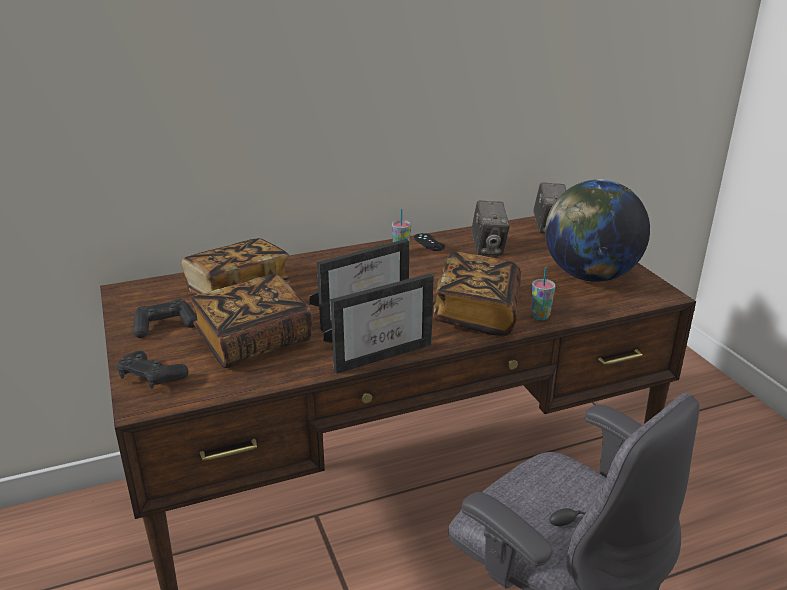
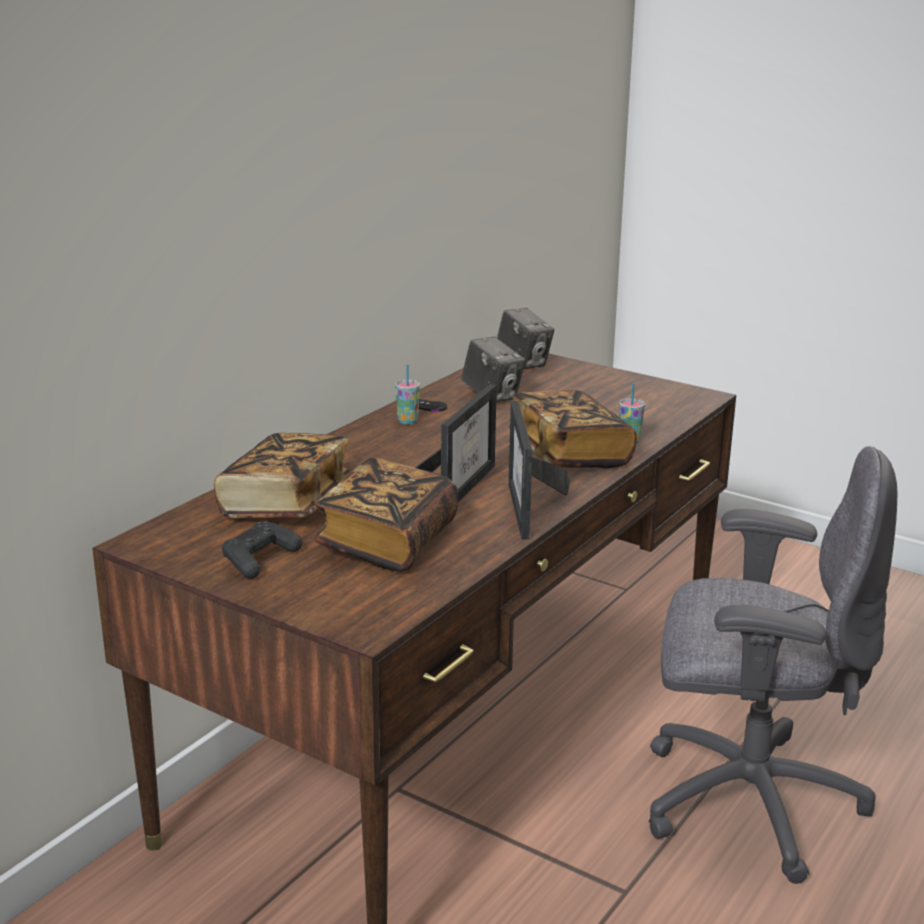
camera: 35 degrees left, 5 degrees down
(151, 377) = (333, 606): black game controller -> none
(380, 351) = (531, 511): picture frame -> picture frame turned 150 degrees clockwise
(589, 276) = (623, 397): globe -> none

